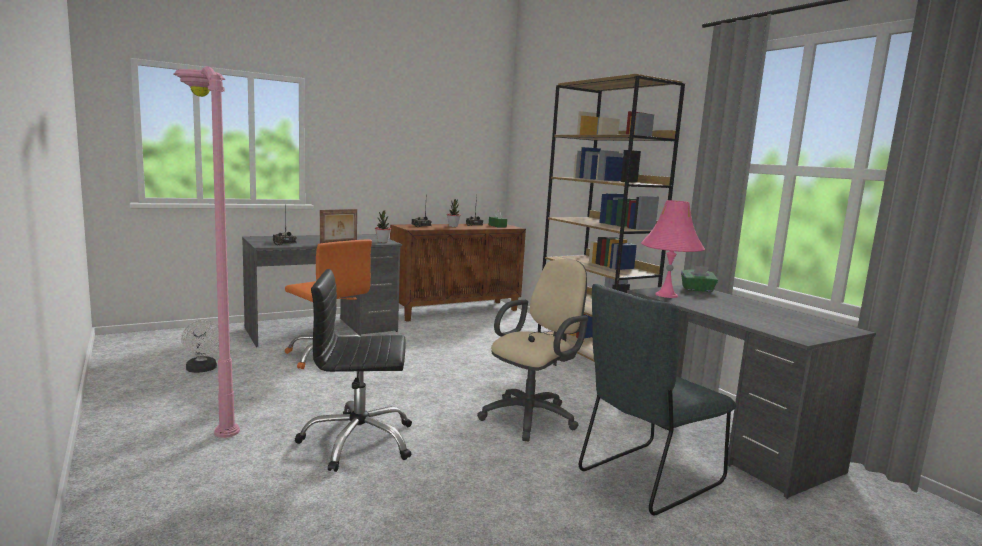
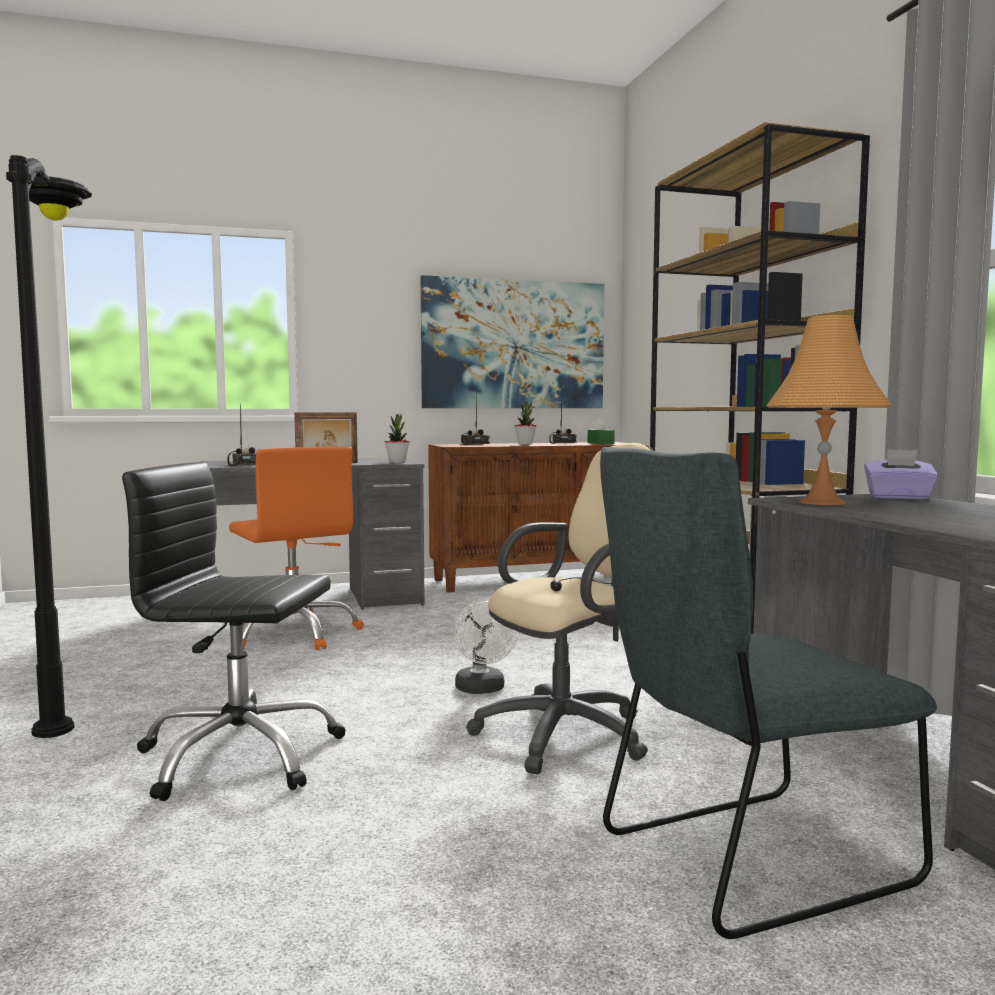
camera: 15 degrees right, 5 degrees down
(202, 370) = (100, 646): white fan -> white fan (483, 689)
(215, 404) = (74, 692): pink floor lamp -> black floor lamp
(444, 160) = (514, 344): none -> picture
(666, 295) = (822, 502): pink table lamp -> orange table lamp
(697, 289) = (899, 497): green tissue box -> purple tissue box

